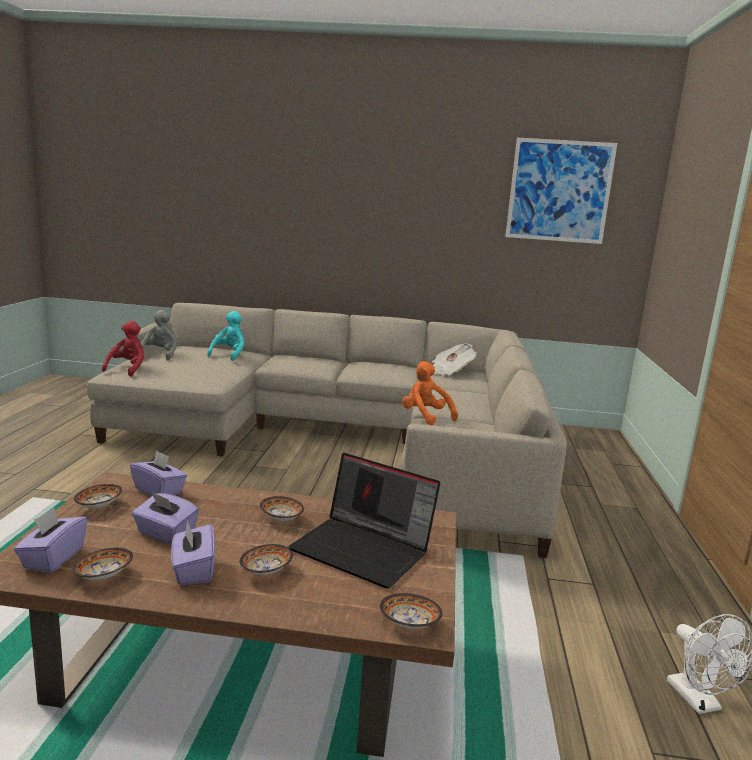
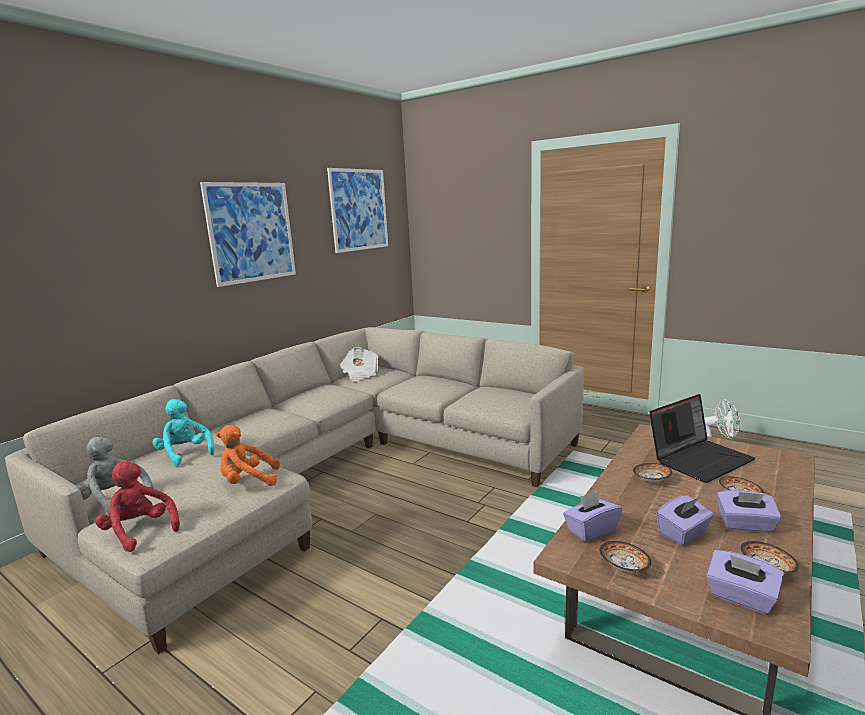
camera: 60 degrees left, 0 degrees up
(397, 198) = (251, 232): none -> picture
(408, 623) = (790, 461): bowl -> none
(425, 417) = (458, 401): orange plush toy -> orange plush toy (248, 482)

